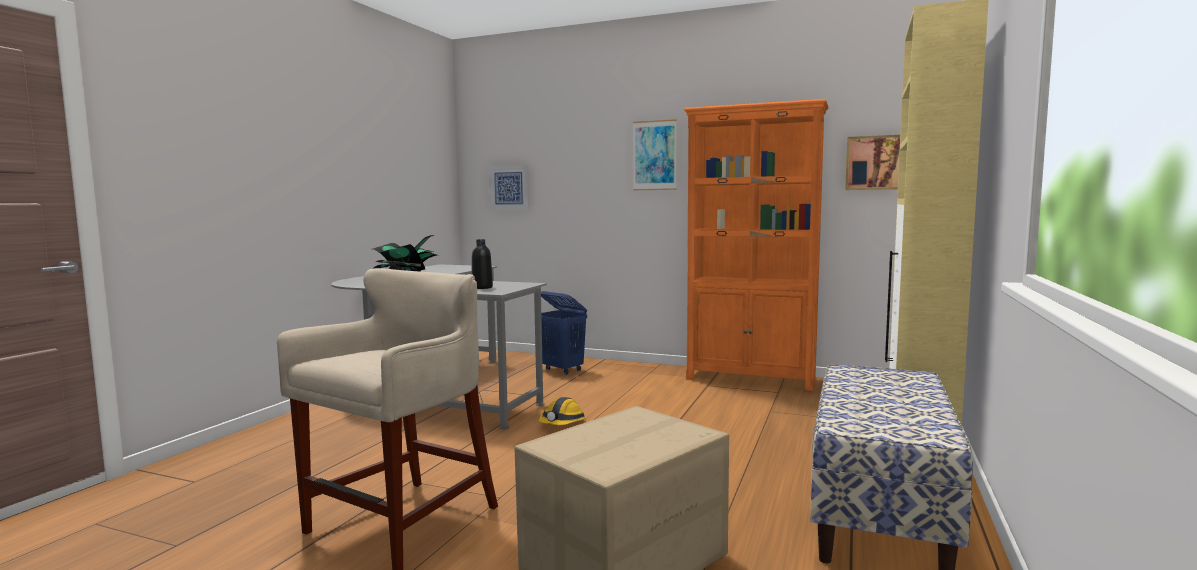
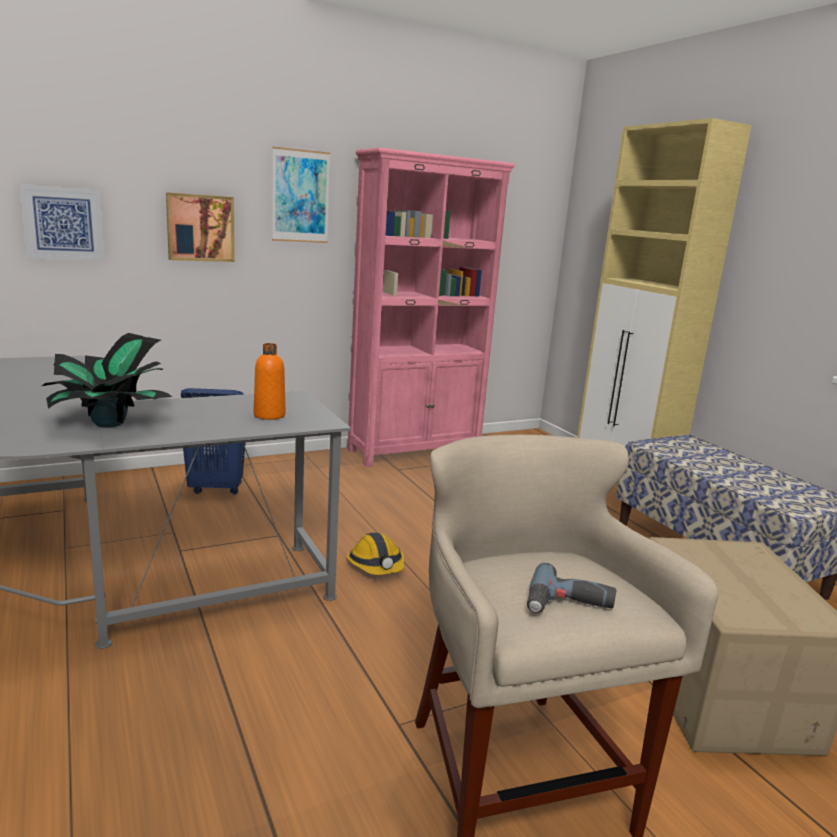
camera: 50 degrees left, 10 degrees up
(354, 359) = (569, 605): none -> power drill
(482, 287) = (269, 415): black bottle -> orange bottle
(751, 379) = (415, 451): orange bookcase -> pink bookcase
(874, 163) = (513, 228): picture -> picture (200, 228)

